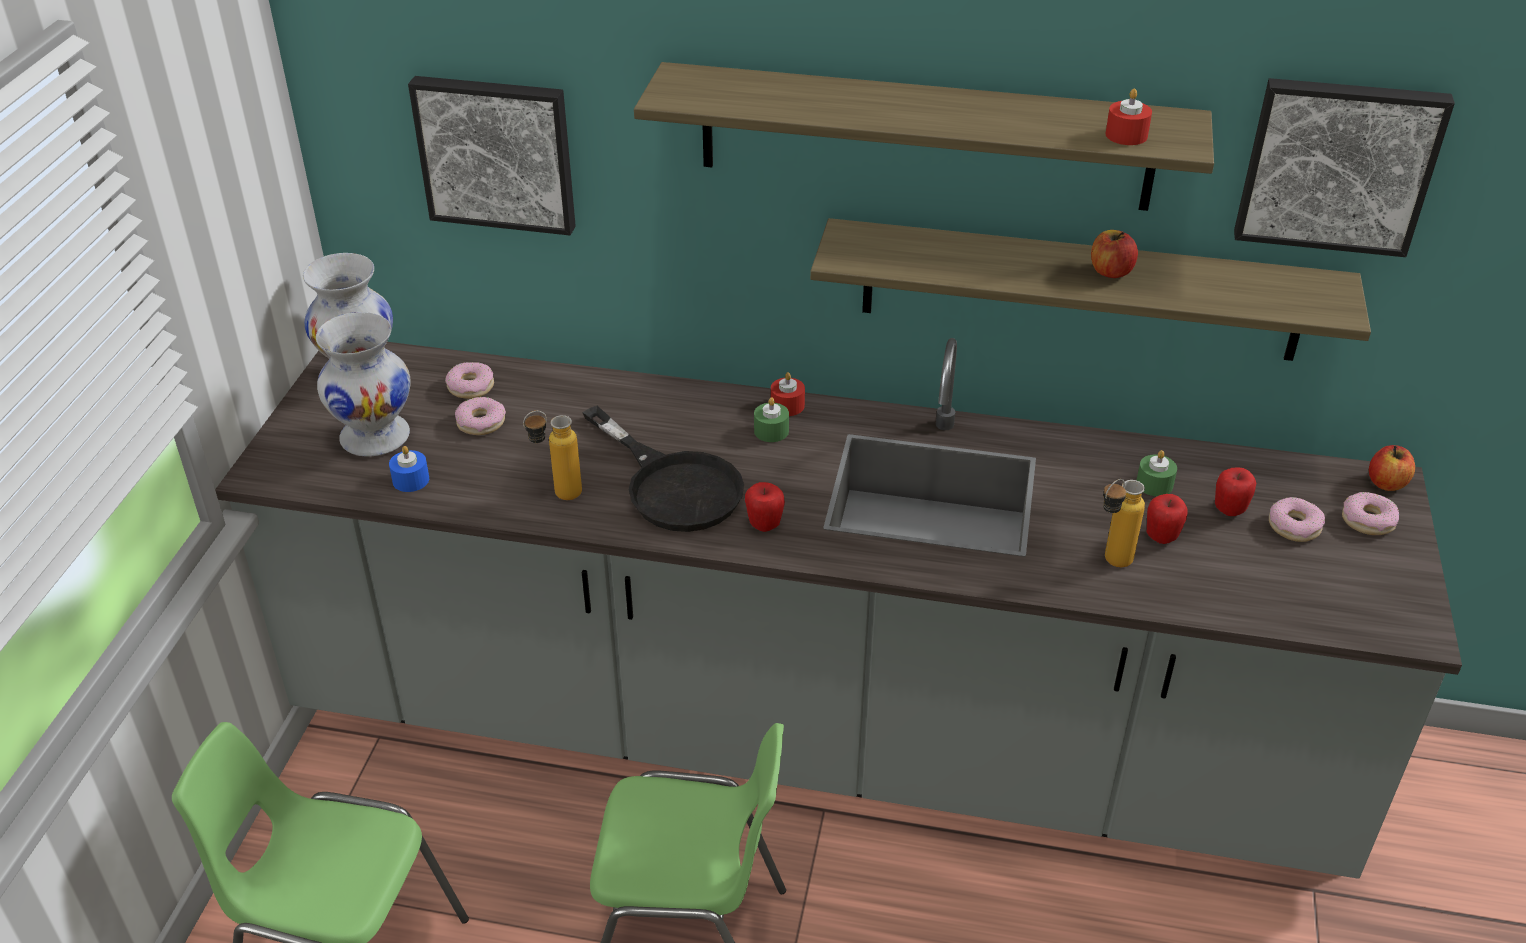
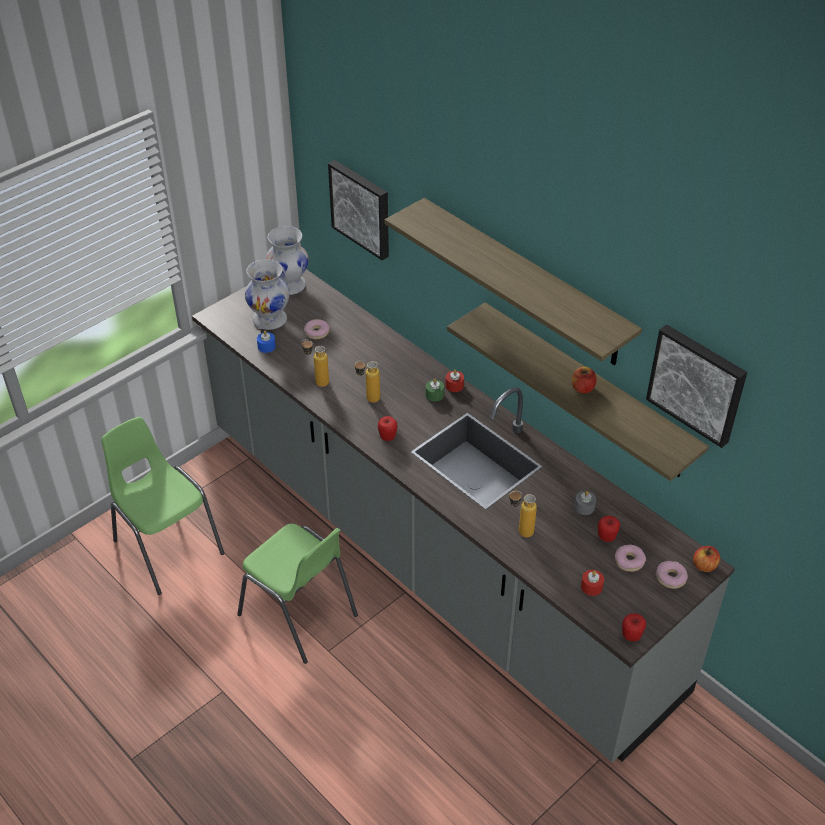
camera: 35 degrees right, 5 degrees up
(471, 387) = (328, 313): donut -> none
(673, 485) = (367, 400): black frying pan -> bottle
(1126, 135) = (580, 324): red candle -> red candle (591, 587)
(1154, 484) = (584, 507): green candle -> grey candle
(1161, 537) = (558, 533): apple -> apple (631, 636)

